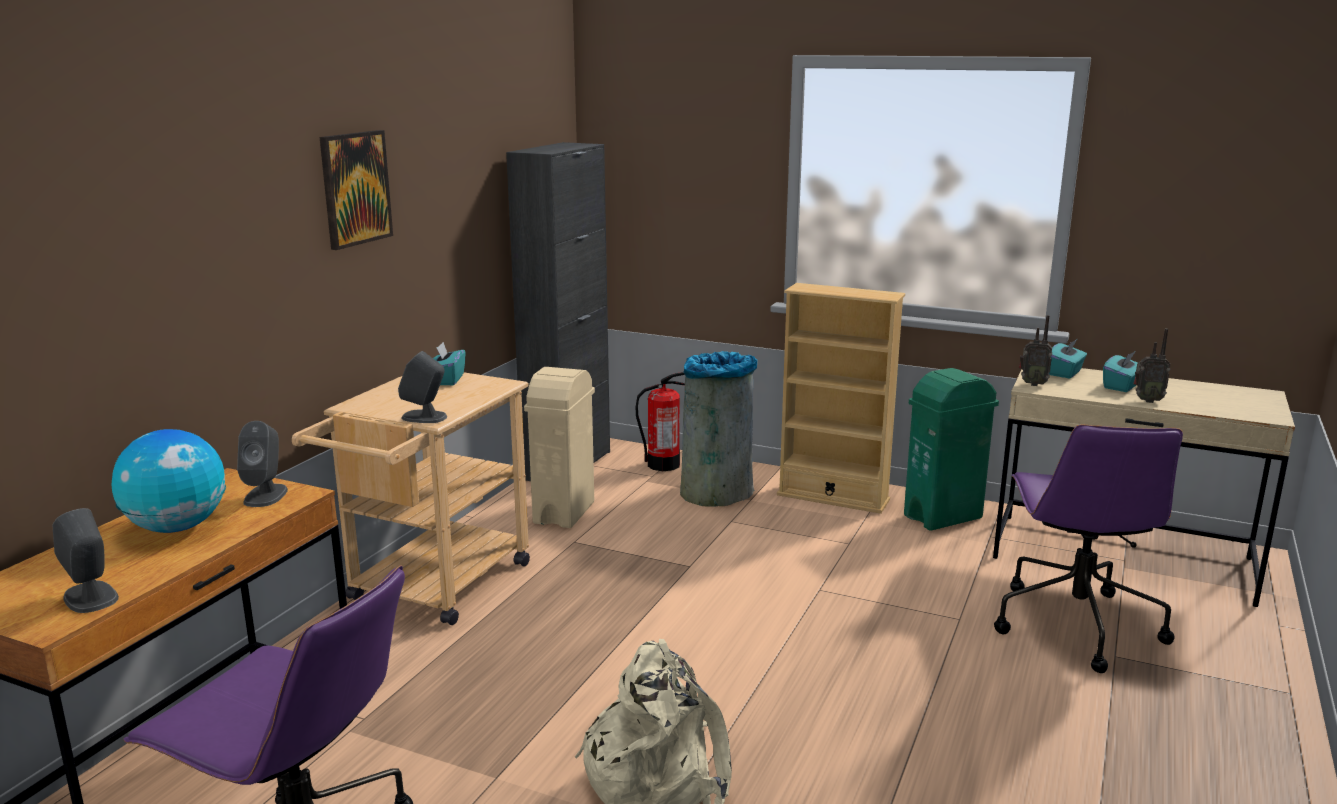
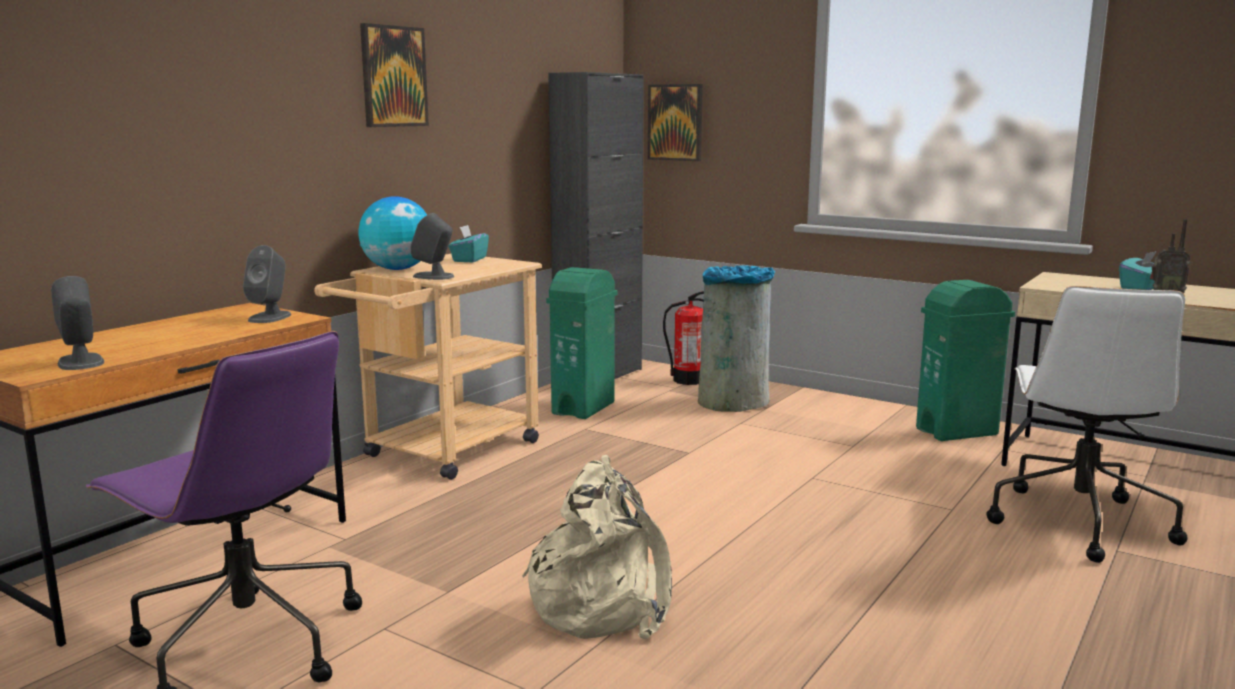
camera: 10 degrees right, 5 degrees down
(177, 527) = (182, 330): globe -> globe (398, 269)
(565, 512) = (584, 408): beige trash can -> green trash can
(637, 191) = (675, 122): none -> picture
(833, 497) = (847, 411): beige bookcase -> none
(1032, 384) = (1044, 284): radio -> none
(1065, 373) = (1083, 279): turquoise tissue box -> none
(1074, 624) = (1077, 522): purple office chair -> white office chair

